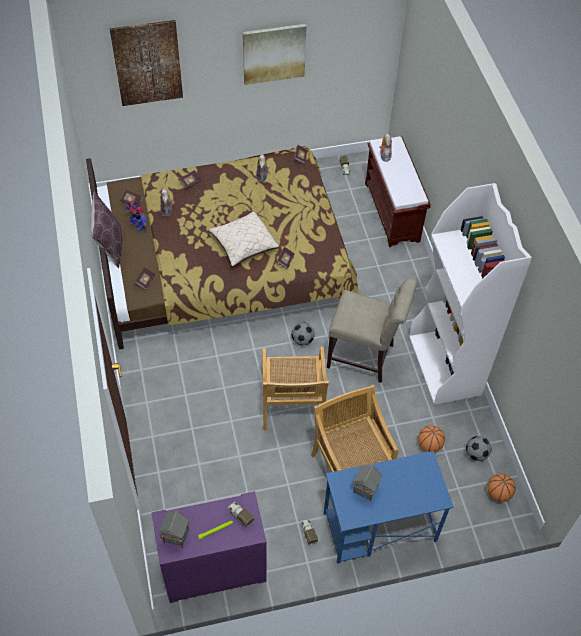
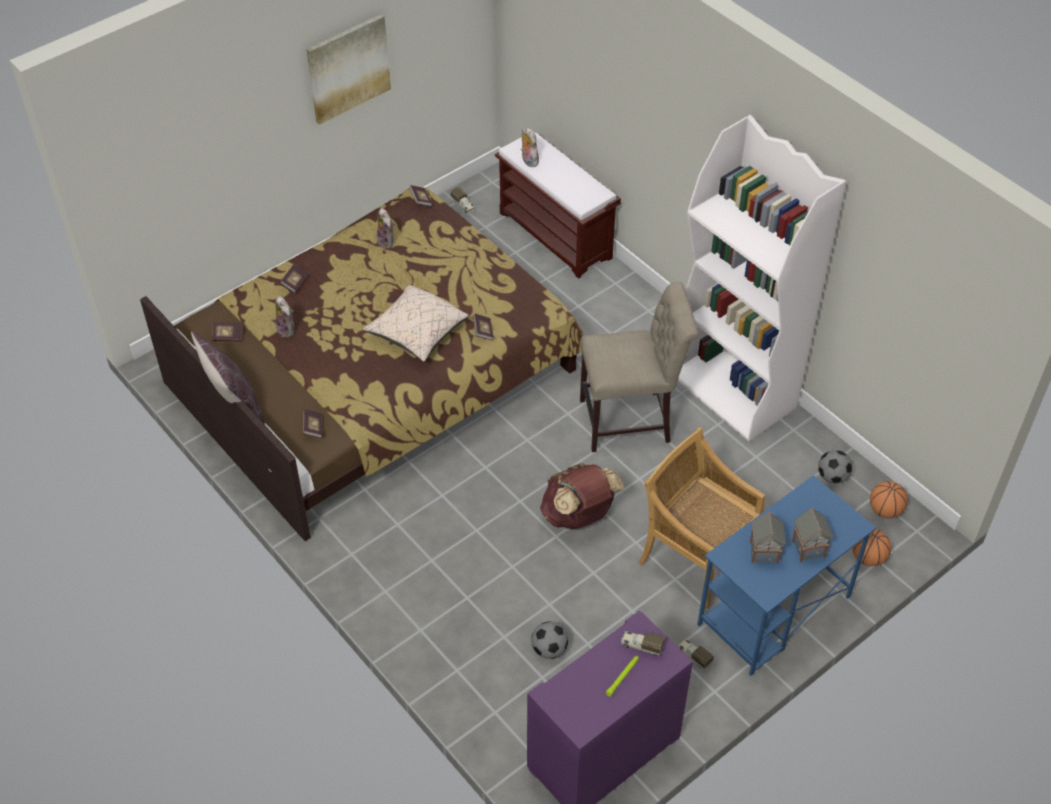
camera: 25 degrees left, 5 degrees down
(138, 225) = (256, 362): toy robot -> none
(147, 63) = (191, 132): picture -> none
(176, 535) = (577, 705): toy house -> toy house (808, 548)
(292, 406) = (578, 515): beige chair -> brown backpack
(302, 340) = (540, 431): football -> football (549, 649)
(429, 445) = (772, 490): basketball -> basketball (868, 558)

